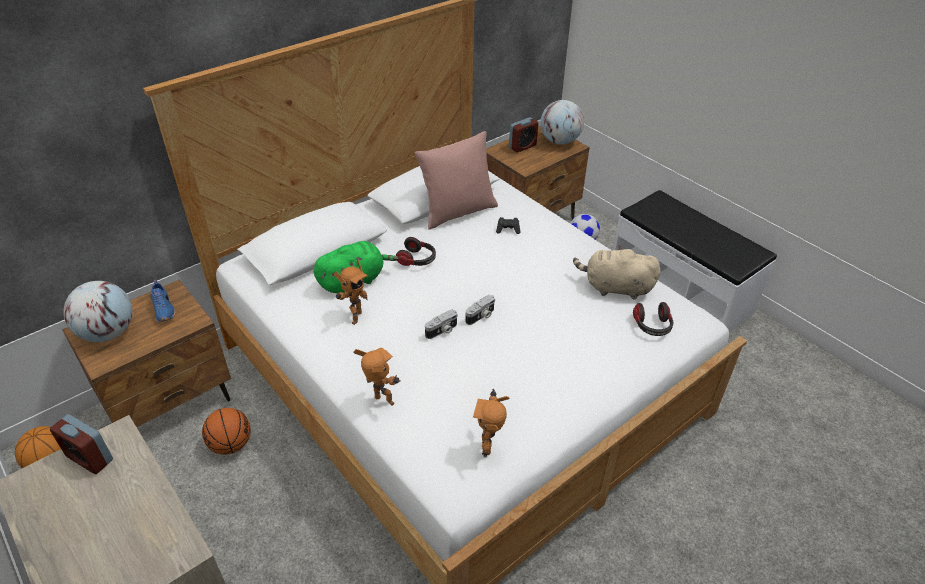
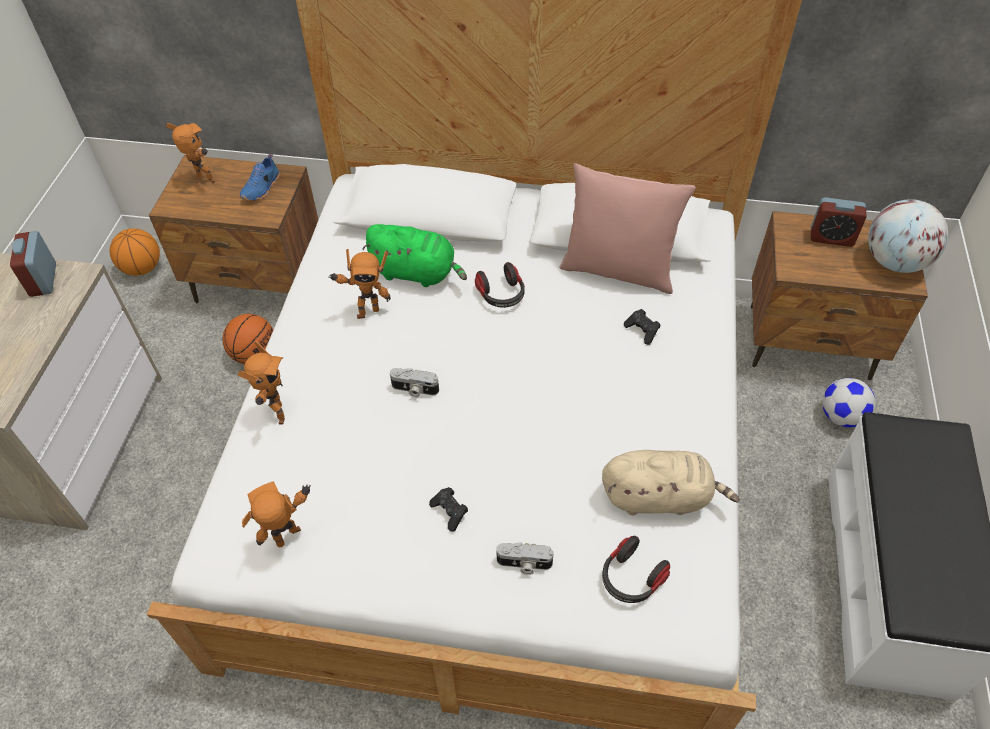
camera: 50 degrees right, 10 degrees up
(108, 333) = (204, 181): globe -> toy robot
(481, 316) = (469, 405): camera -> camera (524, 564)
(543, 367) = (450, 512): none -> black game controller
(615, 288) = (659, 496): beige plush toy -> beige plush toy turned 120 degrees clockwise

